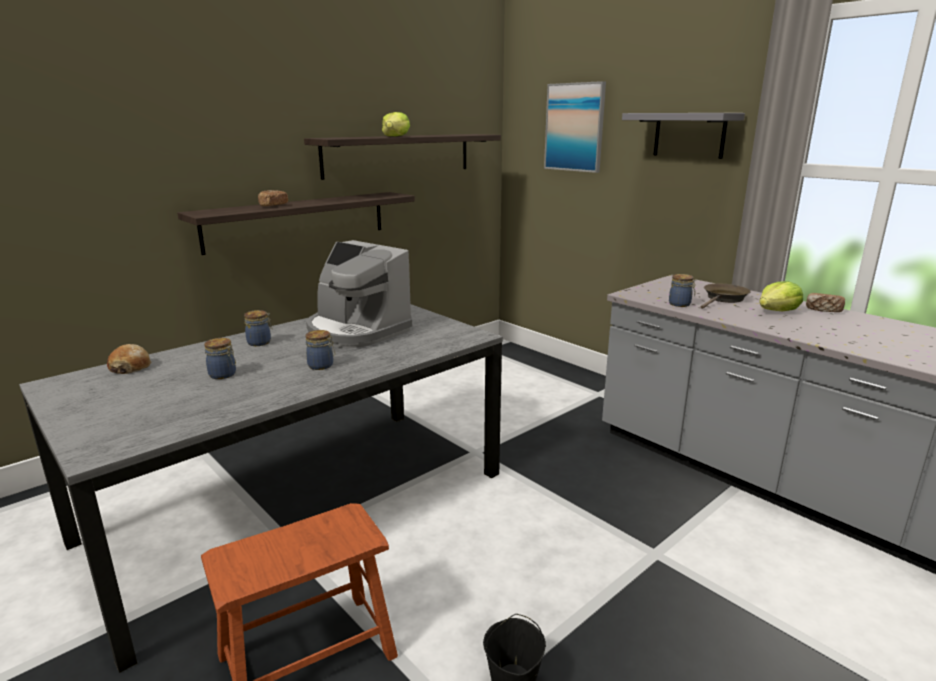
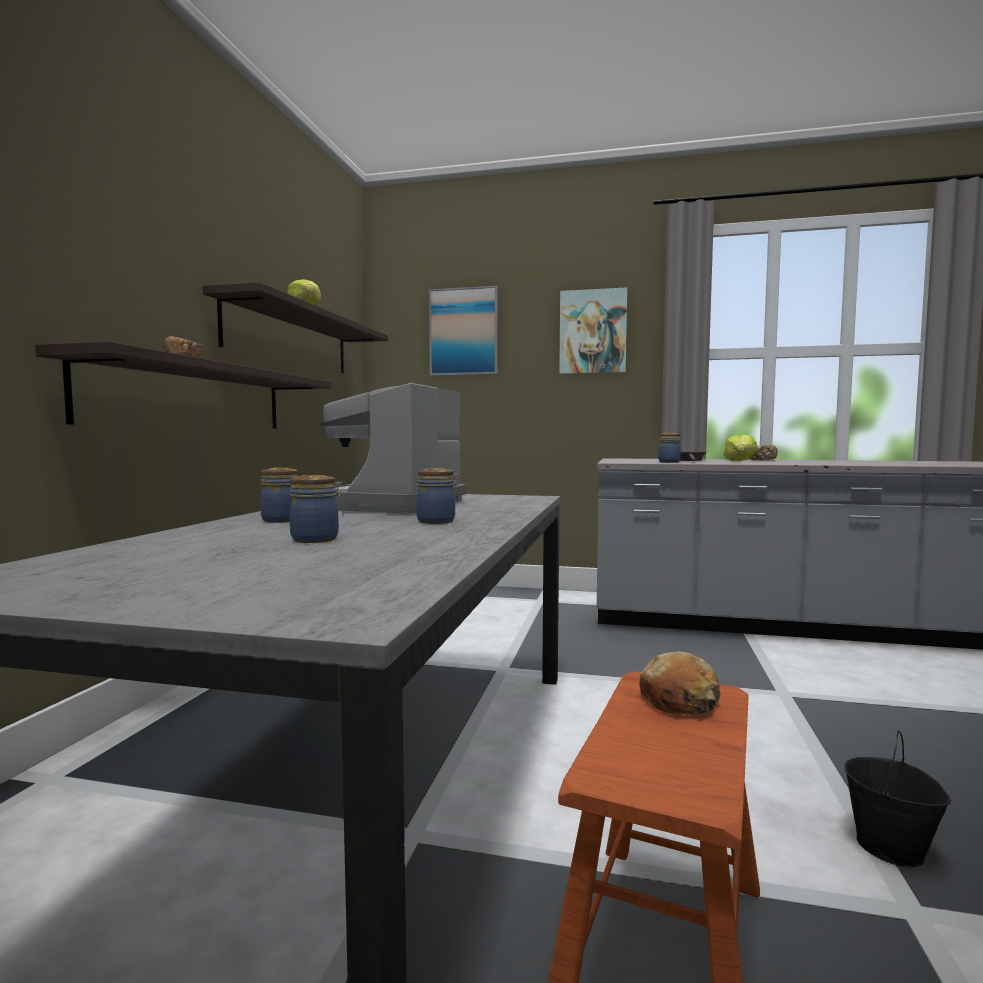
camera: 35 degrees left, 15 degrees down
(130, 367) = (101, 554): bread -> bread (679, 700)
(356, 331) = (391, 505): coffee machine -> coffee machine turned 105 degrees clockwise
(689, 135) = (593, 332): grey shelf -> picture

